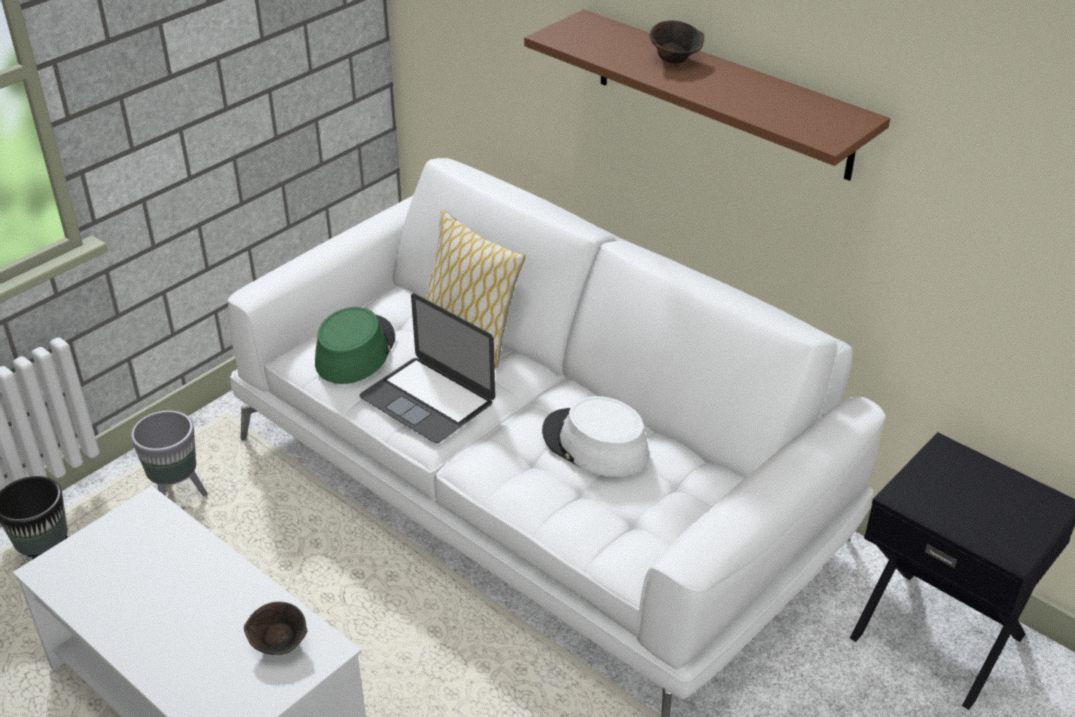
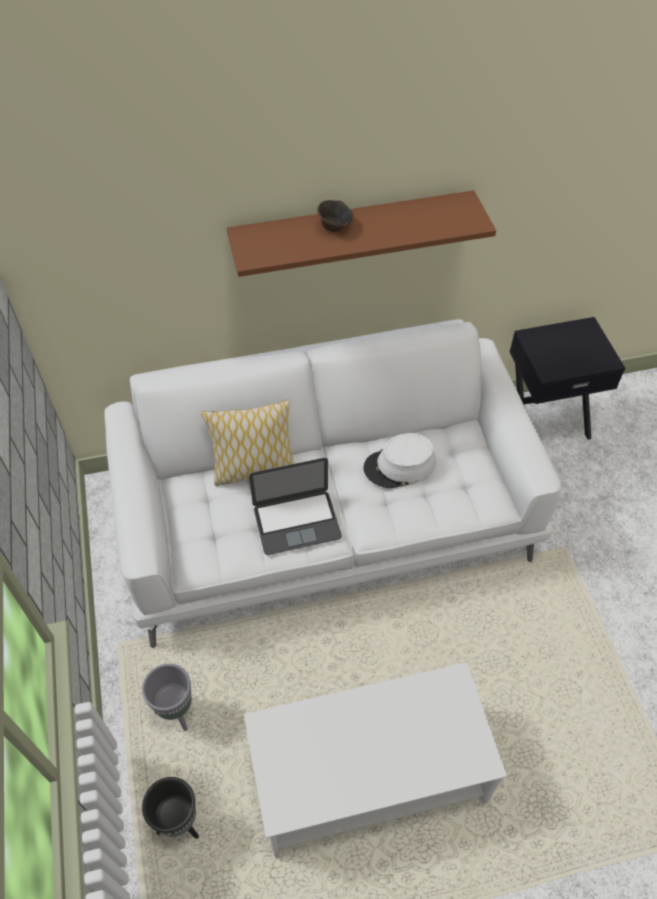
camera: 55 degrees left, 15 degrees up
(280, 644) = (437, 702): brown bowl -> none
(355, 350) = (218, 535): green hat -> none

